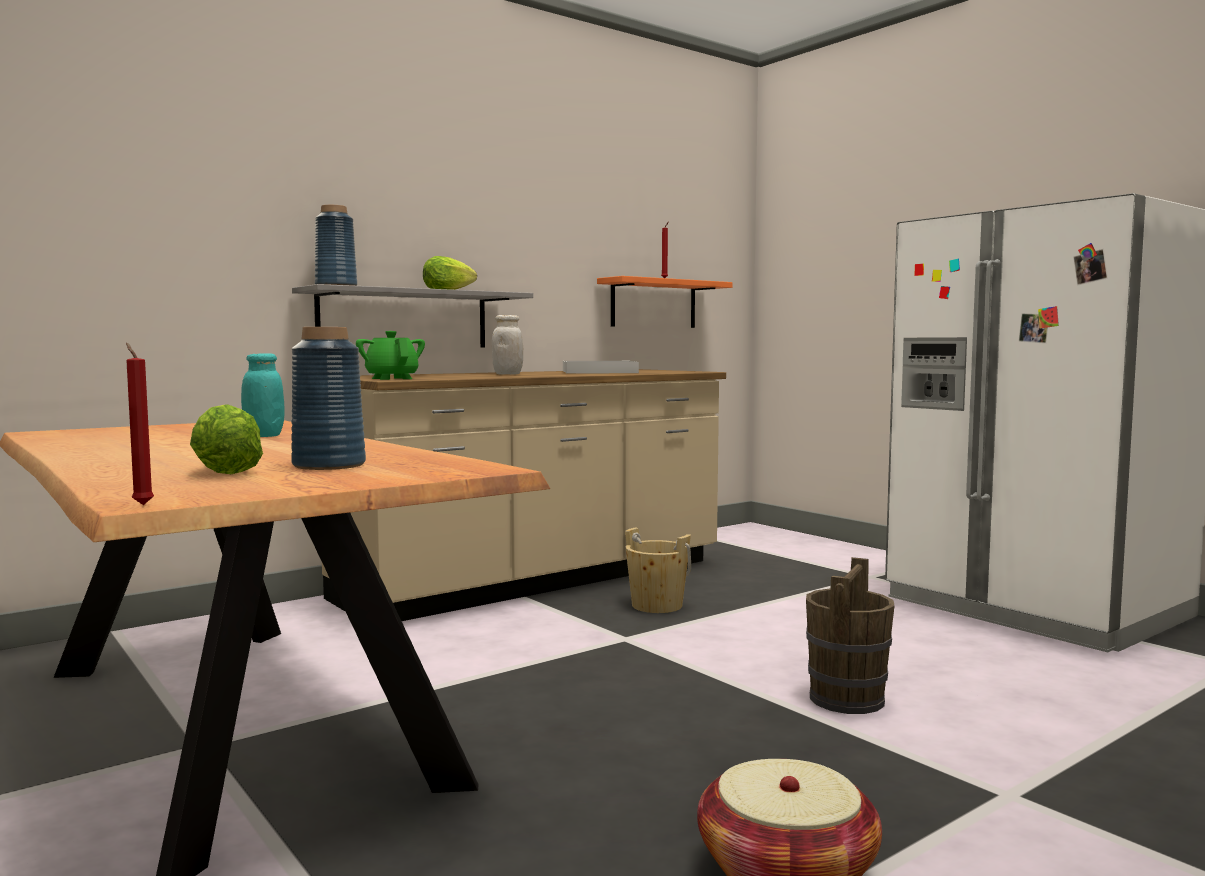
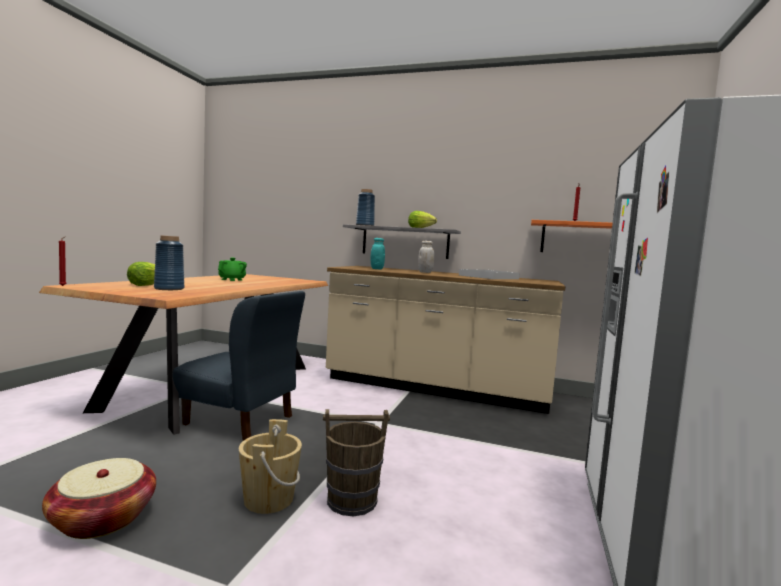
camera: 55 degrees right, 0 degrees up
(264, 436) = (259, 282): turquoise jar -> turquoise jar (377, 269)
(392, 378) = (348, 267): green teapot -> green teapot (232, 280)
(483, 725) = (239, 420): none -> blue chair
(657, 605) = (442, 419): beige bucket -> beige bucket (268, 499)

